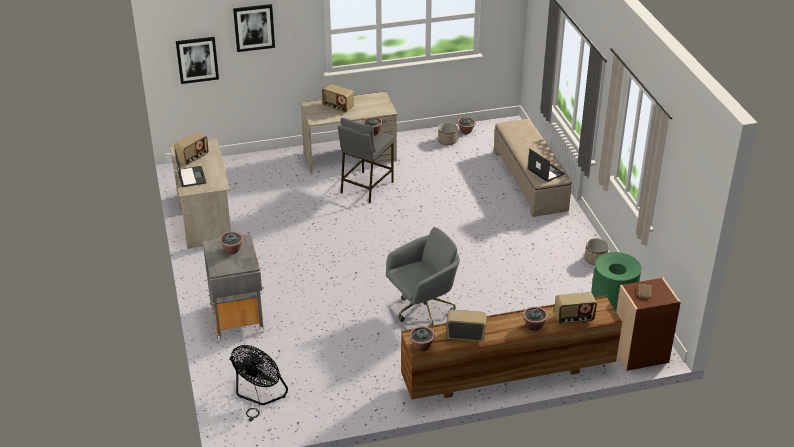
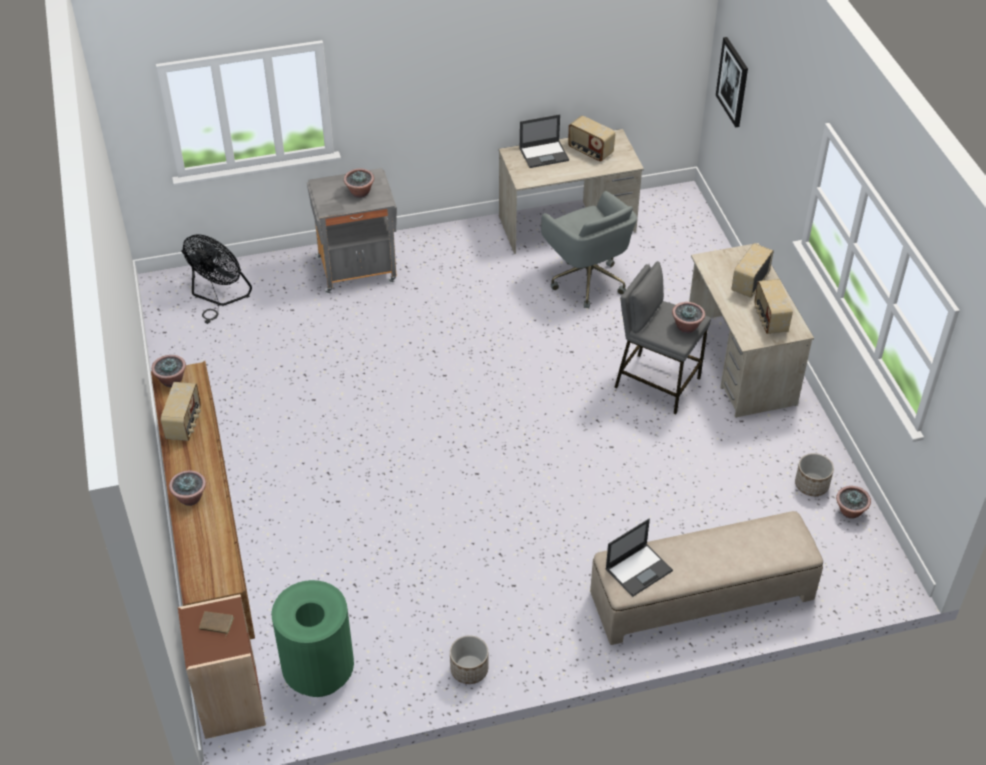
camera: 90 degrees right, 10 degrees up
(254, 27) = (772, 97): picture -> none
(256, 396) = (215, 295): black fan -> black fan turned 90 degrees counterclockwise
(422, 312) = (353, 445): grey office chair -> grey office chair (586, 281)
(574, 318) = (199, 545): radio -> radio (769, 319)

